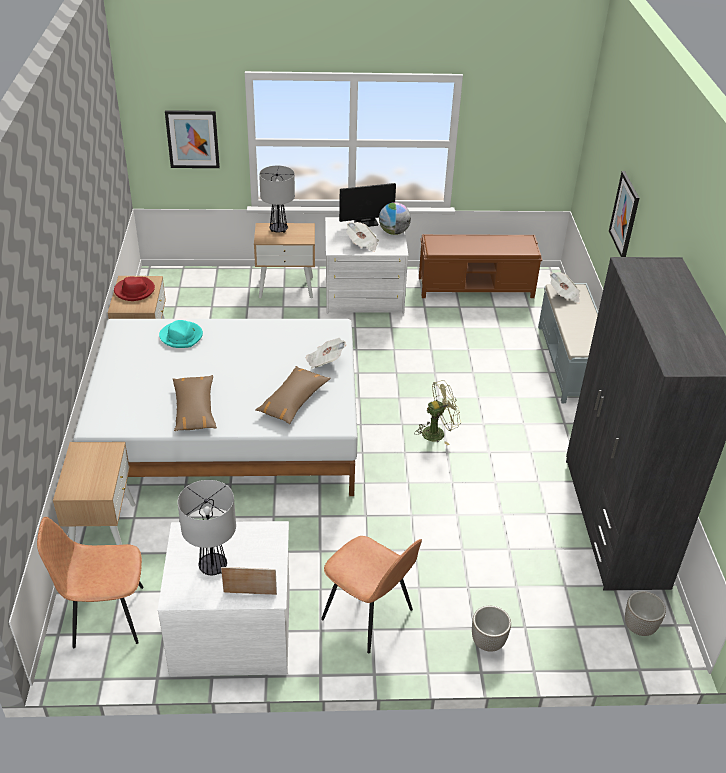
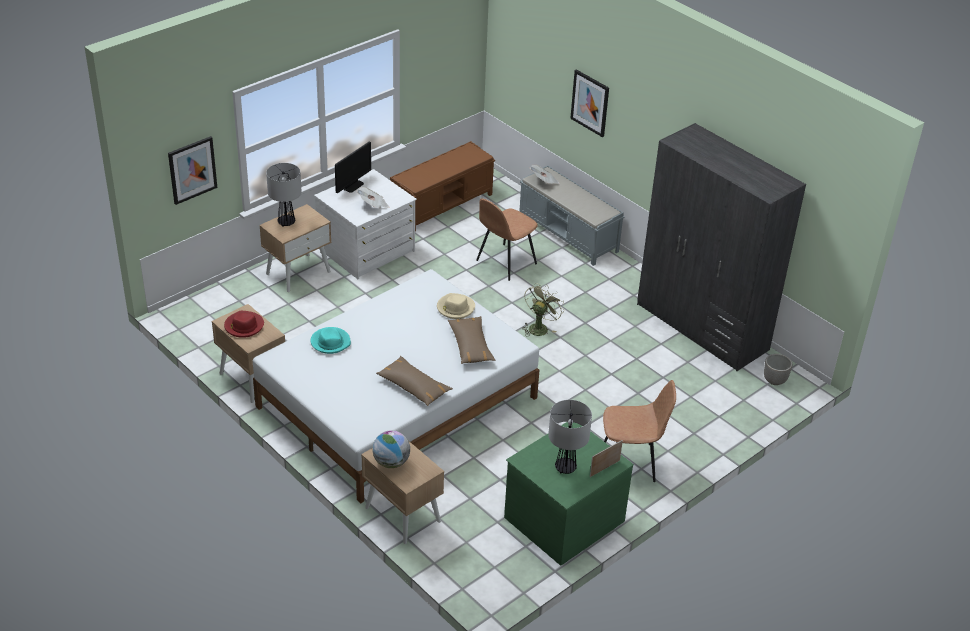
camera: 40 degrees left, 0 degrees up
(106, 616) = (478, 560): brown chair -> brown chair (505, 262)
(232, 629) = (563, 518): white dresser -> green dresser
(324, 361) = (455, 308): newspaper -> beige hat
(394, 232) = (383, 184): globe -> globe (391, 462)
(487, 643) = (709, 436): planter -> none

